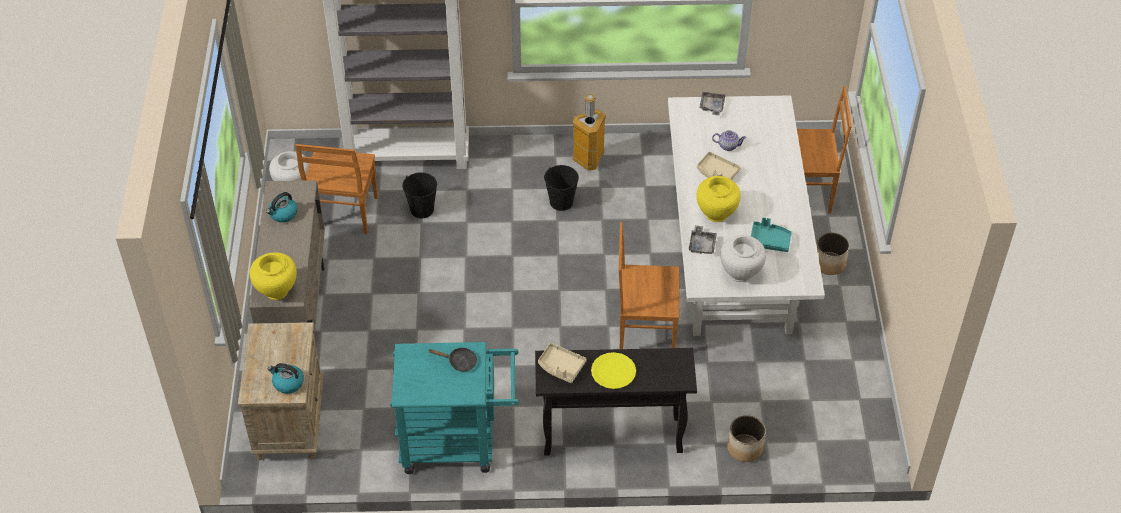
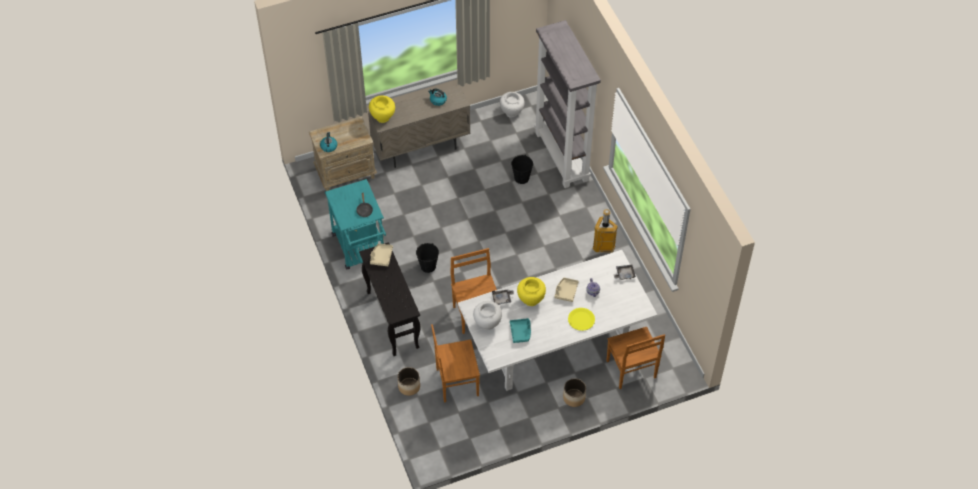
camera: 70 degrees right, 5 degrees up
(344, 214) = (501, 143): brown chair -> brown chair (455, 382)
(561, 202) = (560, 243): black bucket -> black bucket (428, 266)
(613, 371) = (387, 281): yellow plate -> yellow plate (581, 319)

